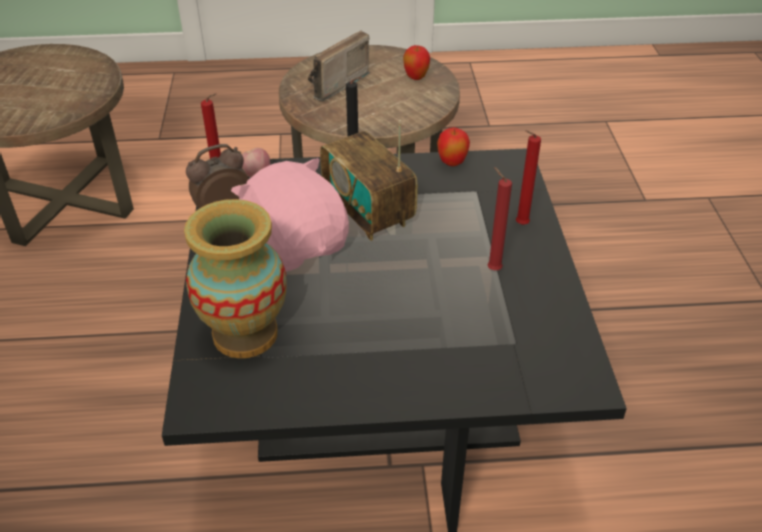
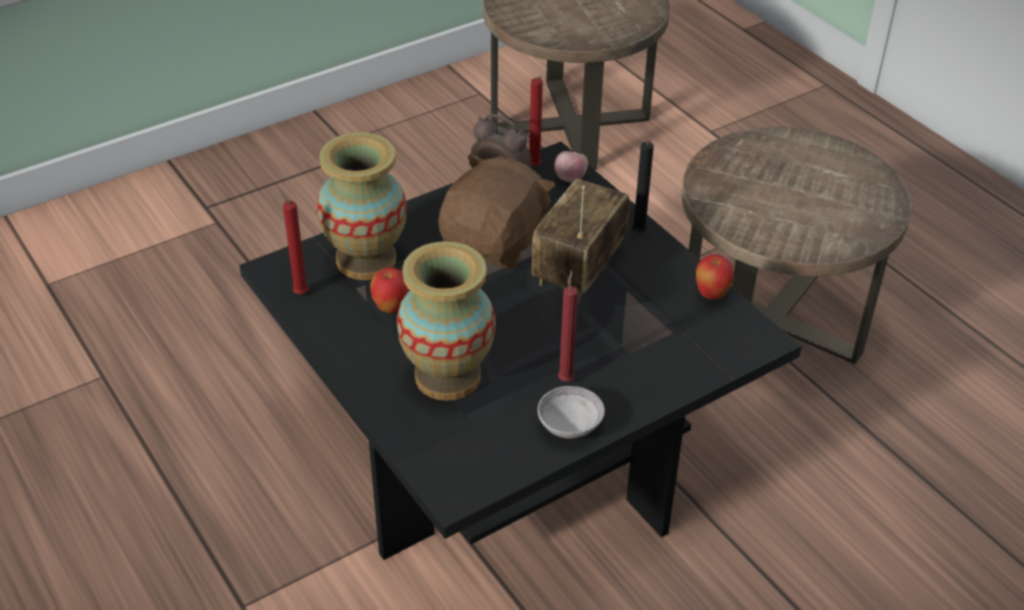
camera: 60 degrees right, 0 degrees up
(297, 244) = (496, 243): pink plush toy -> brown plush toy
(332, 84) = (772, 164): radio -> none
(416, 78) = (852, 215): apple -> apple (391, 308)
(443, 337) = (447, 376): none -> vase
(519, 225) = (652, 377): red candle -> red candle (299, 292)
(547, 287) = (570, 425): none -> grey bowl

